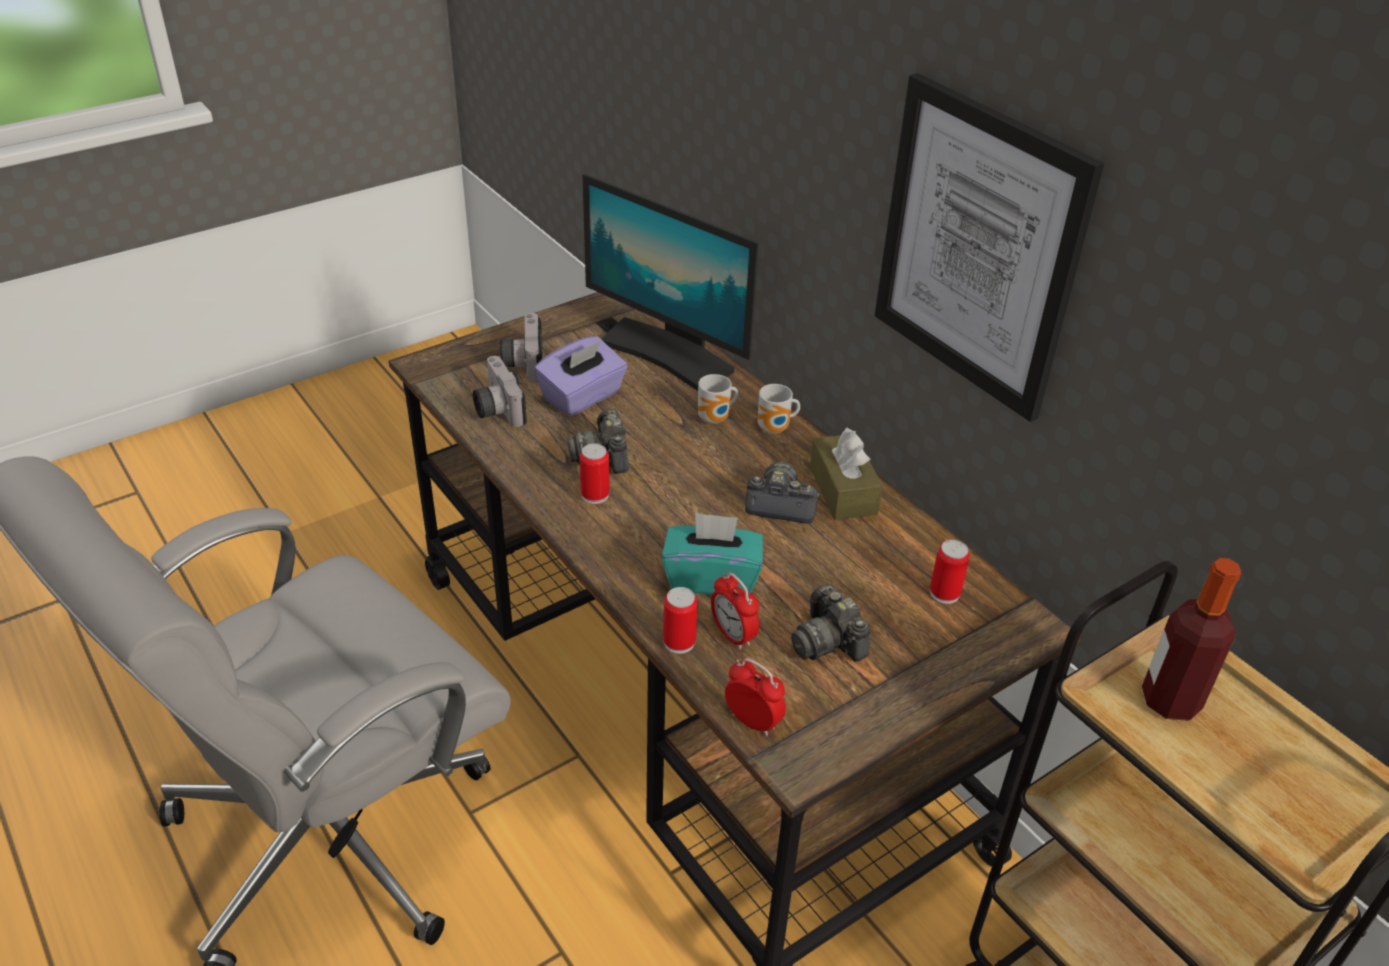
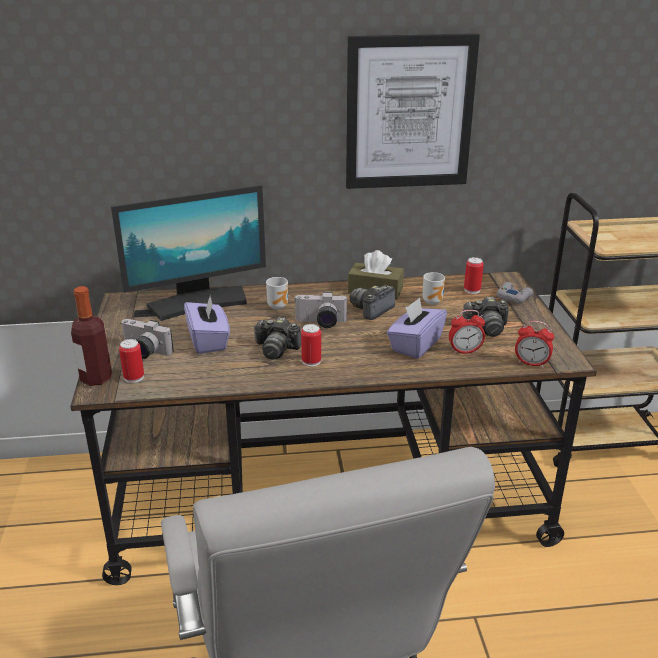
camera: 60 degrees left, 10 degrees down
(496, 408) = (184, 374): camera -> camera (320, 323)
(679, 642) = (459, 368): can -> can (134, 377)
(712, 578) = (415, 345): turquoise tissue box -> purple tissue box
(752, 721) = (531, 363): alarm clock -> alarm clock turned 135 degrees counterclockwise
(775, 429) = (306, 293): mug -> mug (433, 301)
(966, 650) = (513, 297): none -> grey game controller
(1170, 700) = (615, 239): bottle -> bottle (96, 378)

